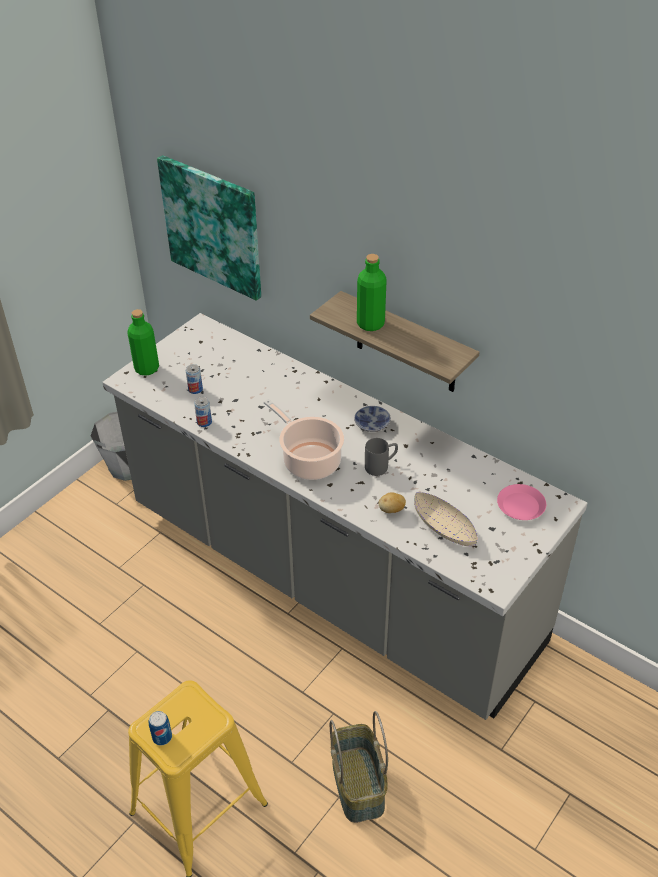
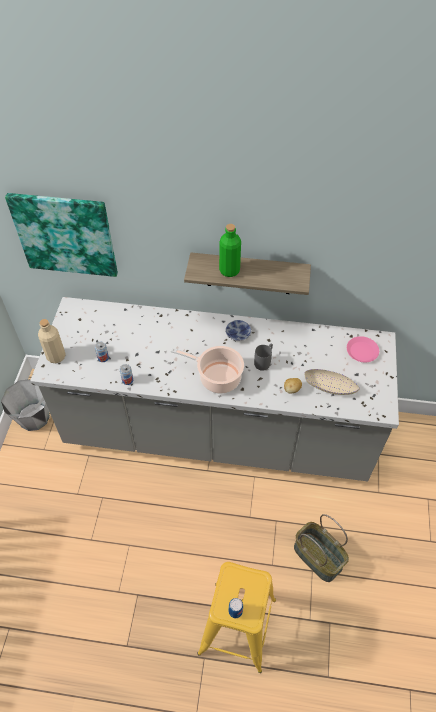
camera: 30 degrees left, 10 degrees up
(147, 369) = (56, 356): green bottle -> beige bottle

